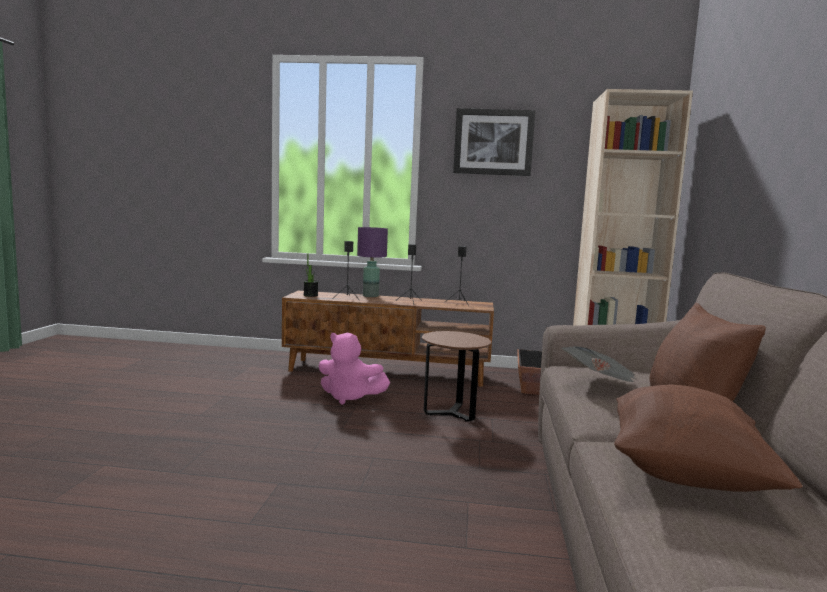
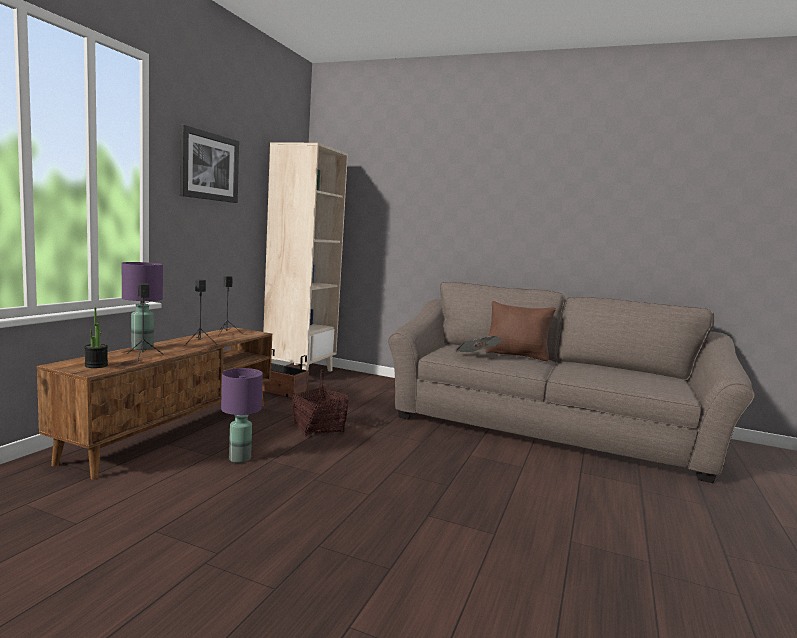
camera: 75 degrees left, 0 degrees up
(349, 397) = (240, 459): pink plush toy -> purple table lamp
(452, 413) = (318, 428): brown side table -> basket
(686, 474) = (595, 373): brown pillow -> none

